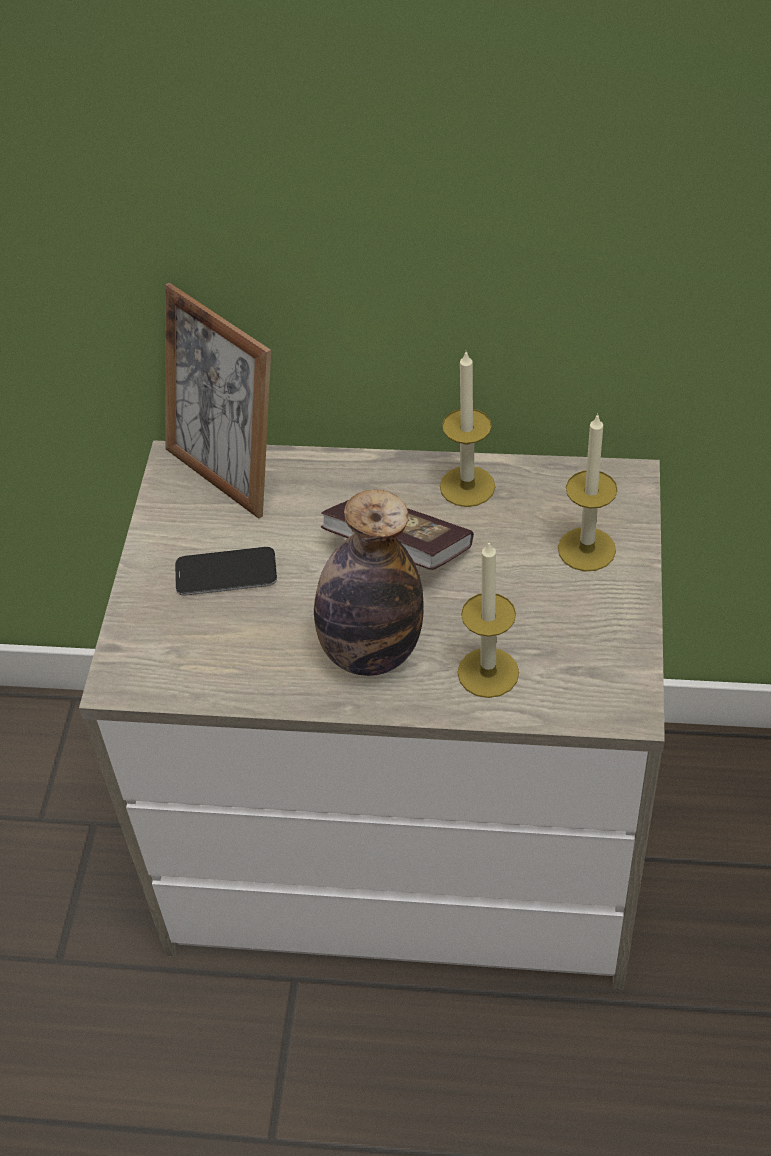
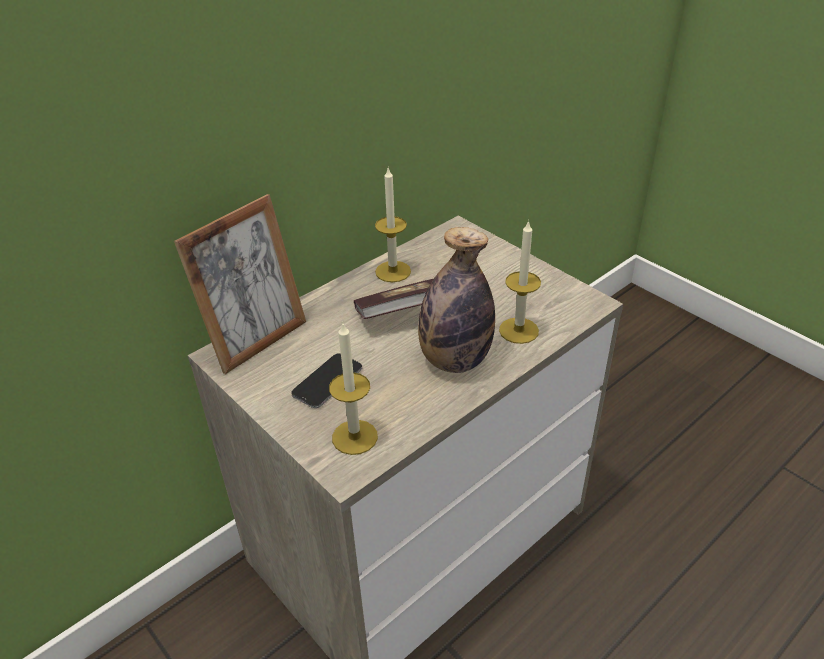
camera: 50 degrees left, 10 degrees down
(227, 472) = (257, 340): picture frame -> picture frame turned 45 degrees counterclockwise
(586, 549) = (482, 261): candle -> candle (354, 437)

